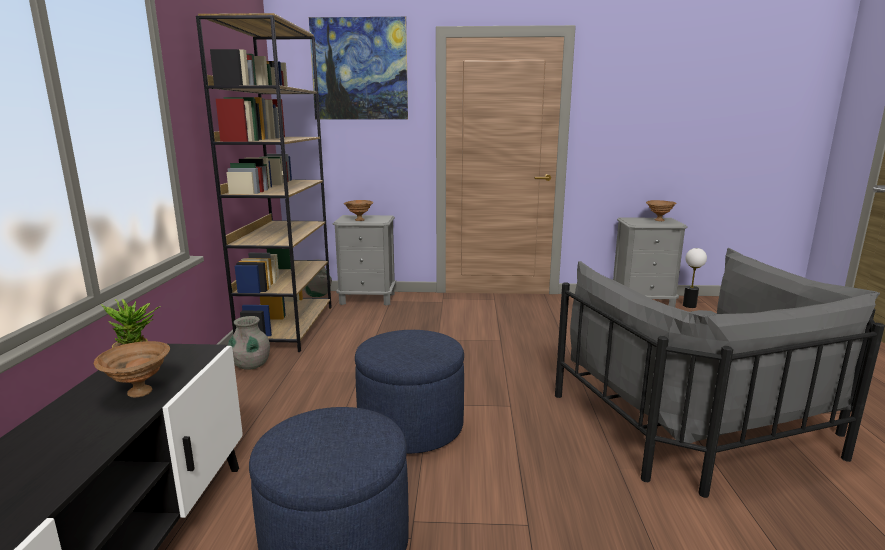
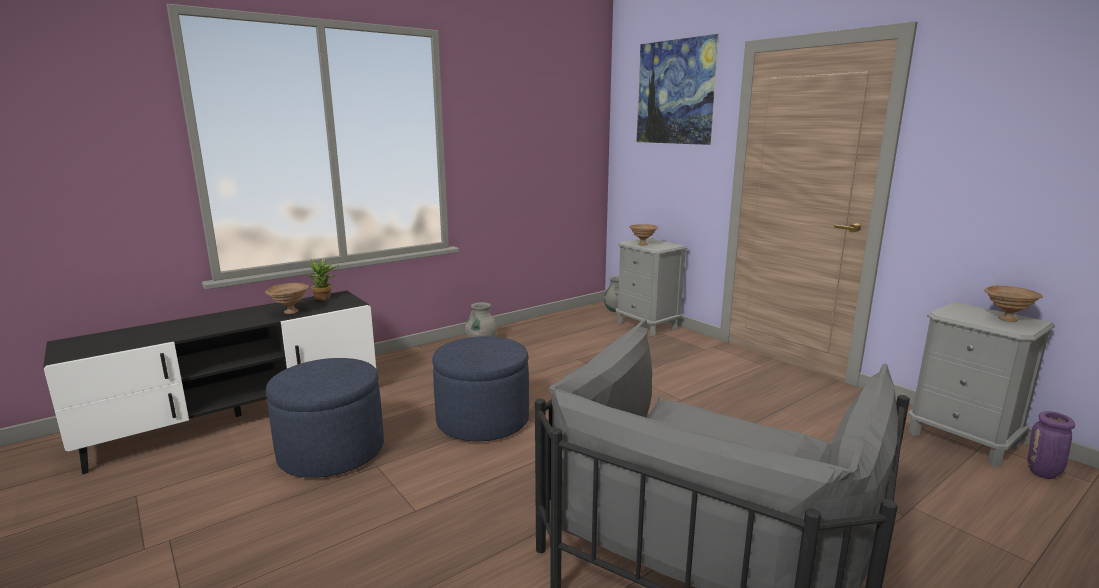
camera: 50 degrees right, 0 degrees up
(287, 327) = (550, 326): brown bookcase -> none
(689, 306) = (1043, 474): table lamp -> purple vase

